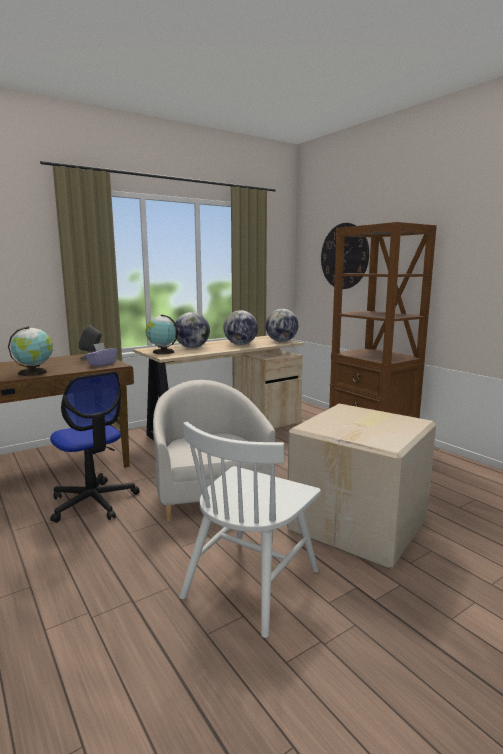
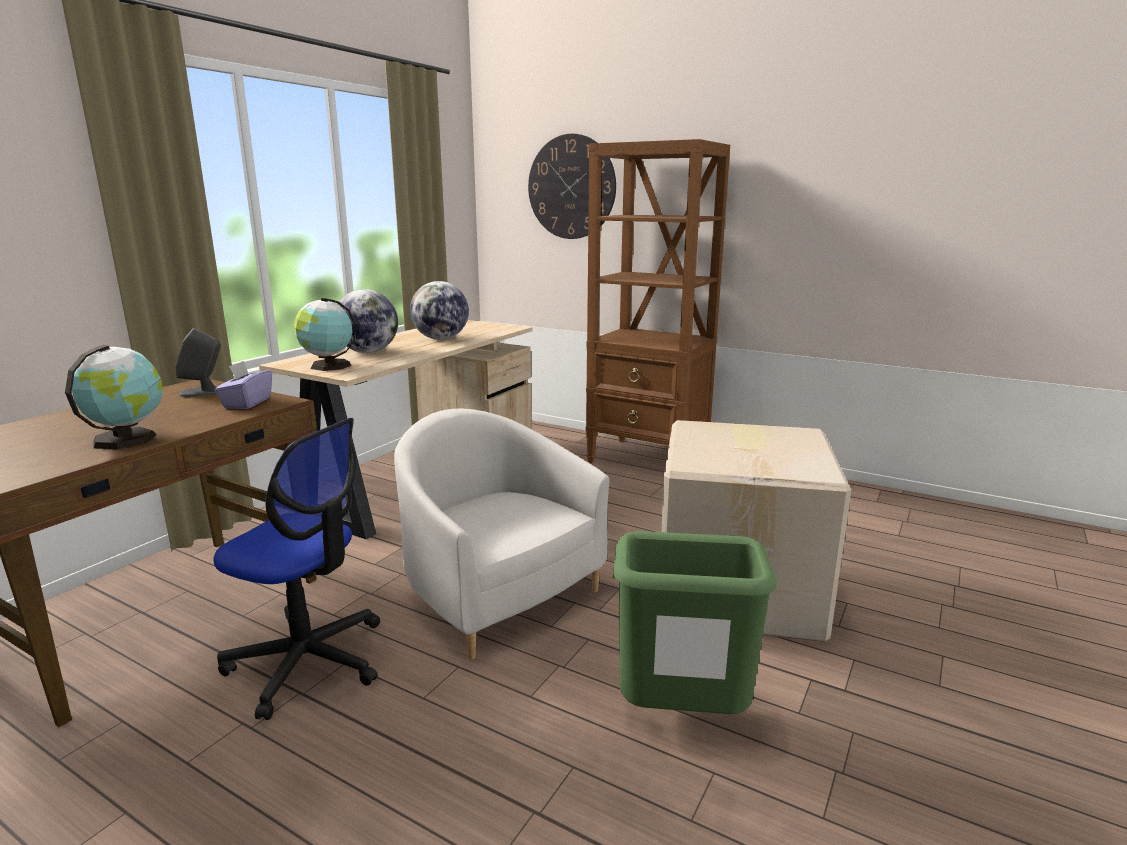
camera: 25 degrees left, 5 degrees up
(251, 583) = (681, 719): white chair -> green trash can
(281, 341) = (496, 328): globe -> none

